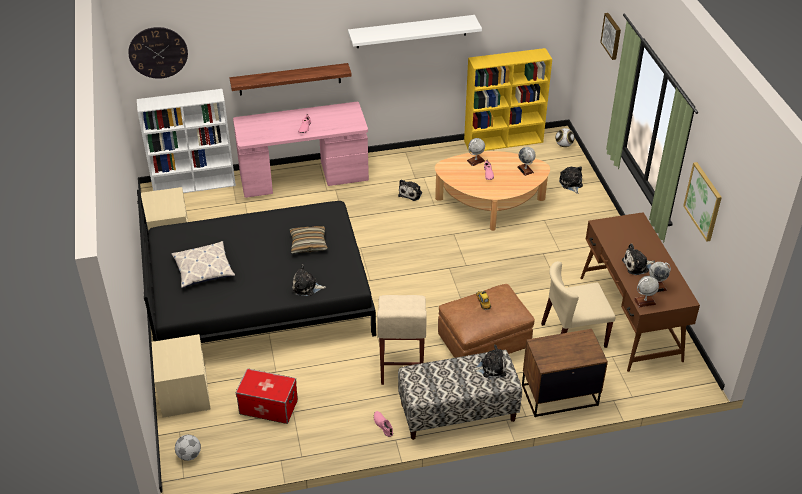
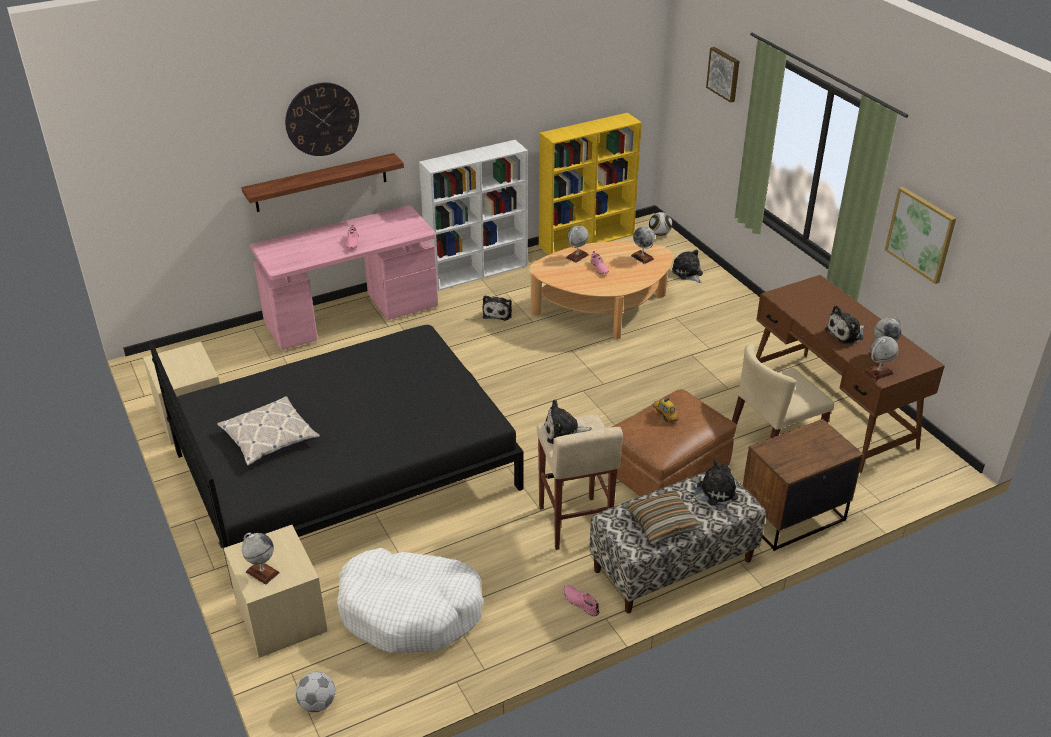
camera: 15 degrees left, 5 degrees down
(158, 52) = (141, 159): wall clock -> wall clock (322, 119)
(170, 363) = (262, 572): none -> globe
(195, 184) = (206, 345): white bookcase -> white bookcase (478, 271)
(268, 407) = (410, 611): storage box -> white dog bed
(306, 287) = (424, 435): plush toy -> plush toy (564, 433)
(308, 244) = (405, 382): pillow -> pillow (662, 523)
(411, 31) = (470, 102): white shelf -> none

